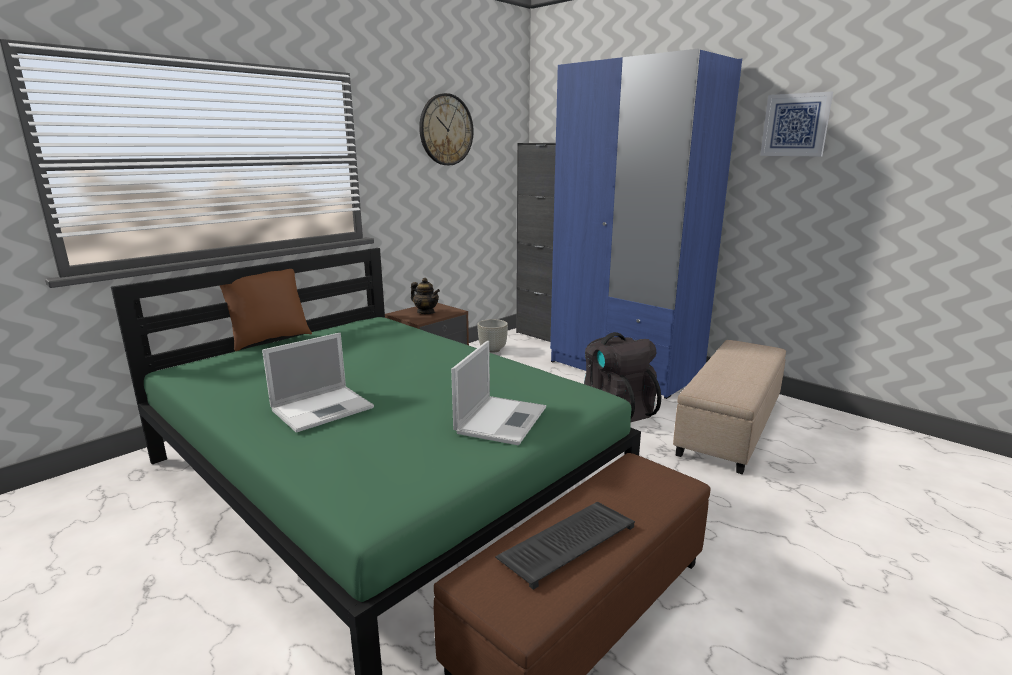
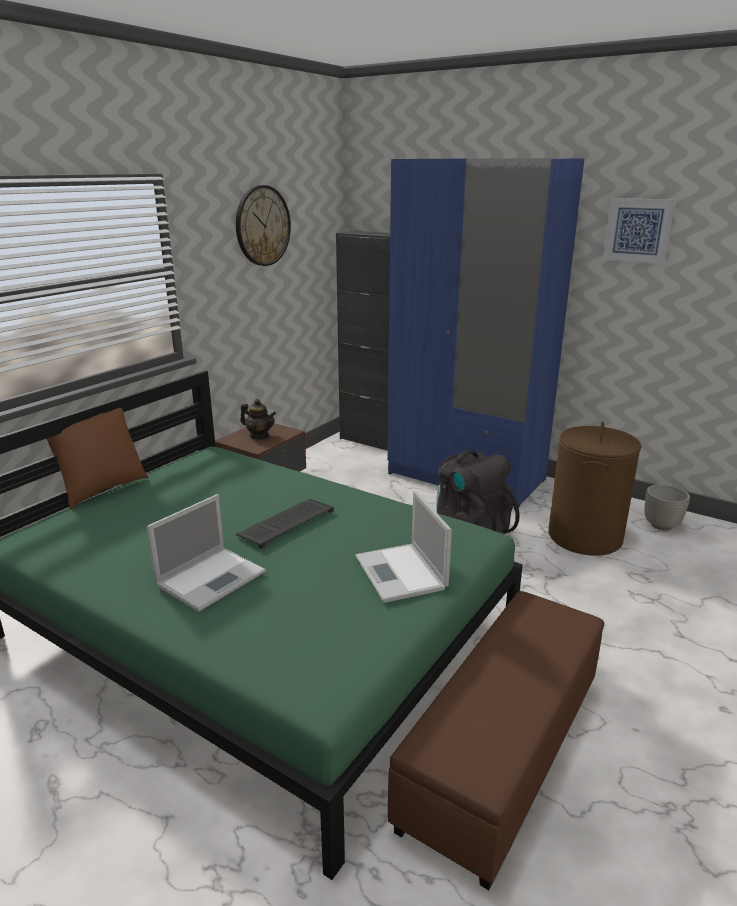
camera: 10 degrees left, 5 degrees up
(493, 350) = (321, 463): grey planter -> grey planter (661, 525)
(501, 419) = (401, 573): laptop -> laptop turned 150 degrees clockwise
(567, 542) = (498, 697): keyboard -> keyboard (286, 523)
(731, 427) = (585, 537): beige ottoman -> brown laundry basket

